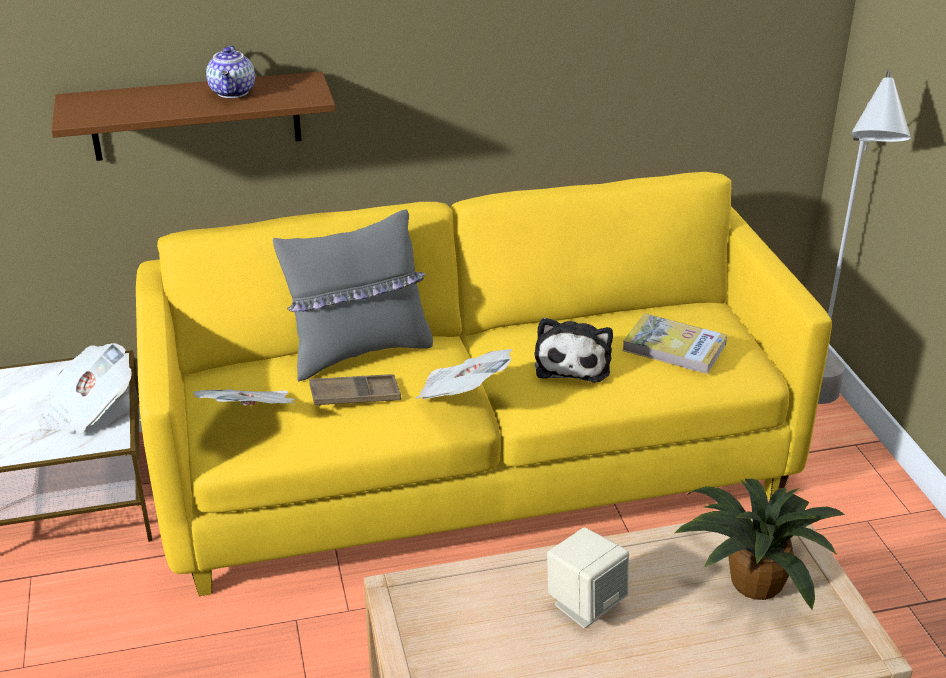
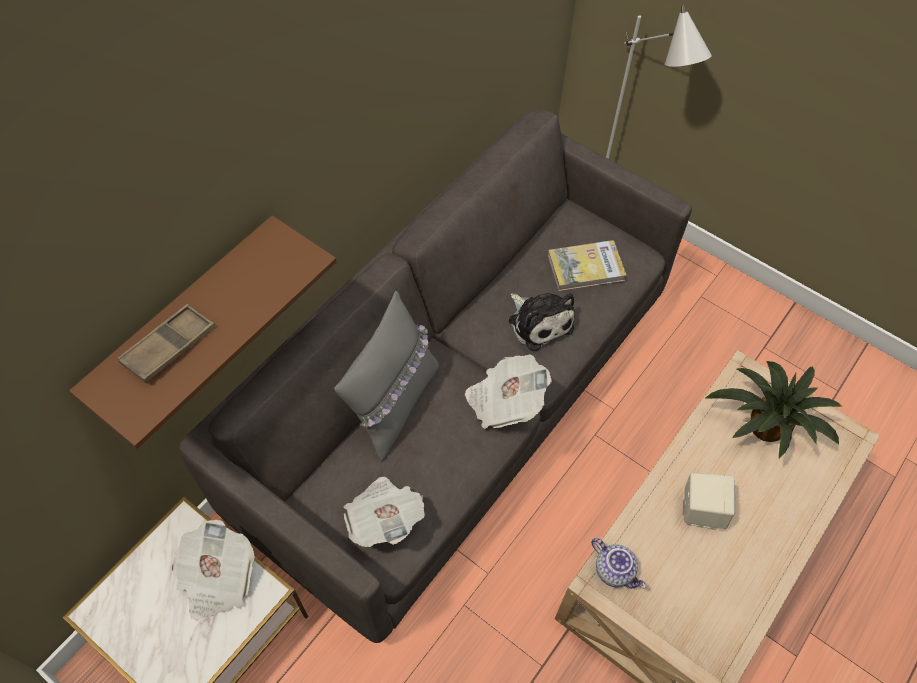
camera: 40 degrees left, 25 degrees up
(233, 92) = (234, 291): teapot -> teapot (615, 570)
(355, 396) = (437, 450): brown tray -> brown tray (169, 346)
(474, 467) = (456, 403): yellow sofa -> grey sofa

